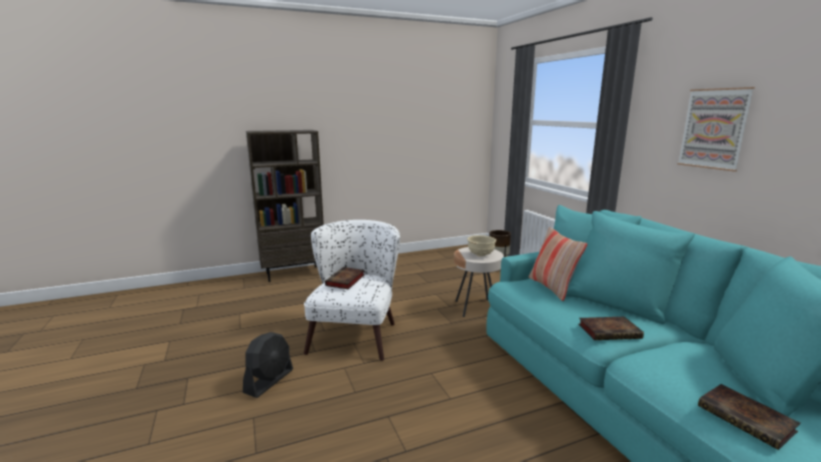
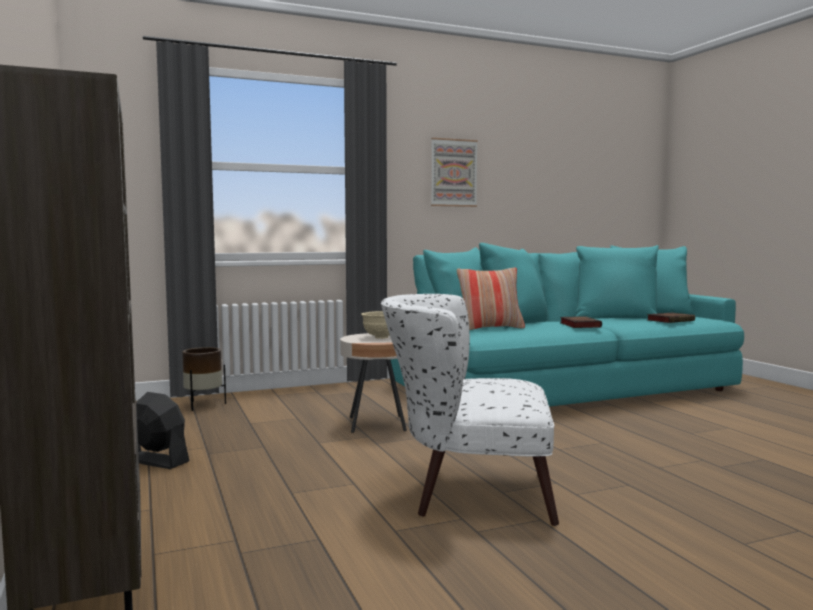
camera: 90 degrees left, 10 degrees down
(269, 381) = (651, 545): black fan -> black fan (155, 460)
(345, 281) = (492, 384): book -> none

